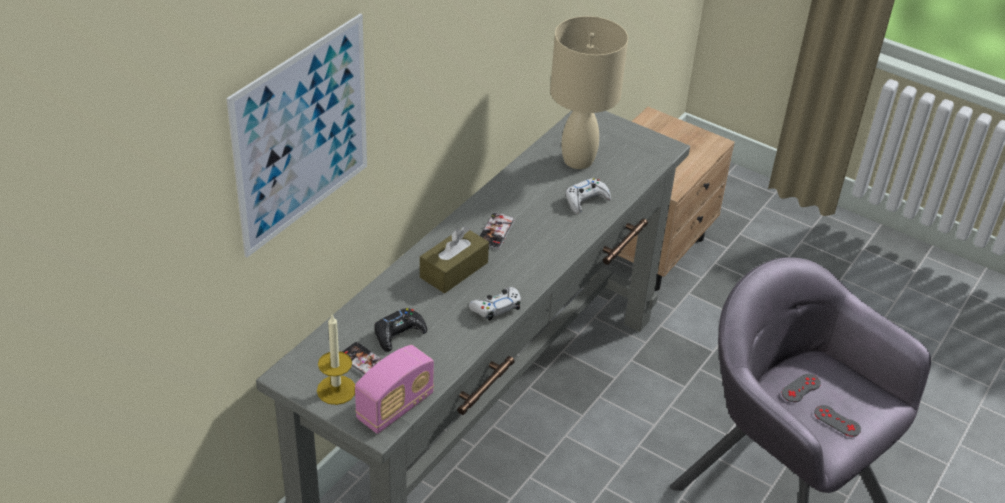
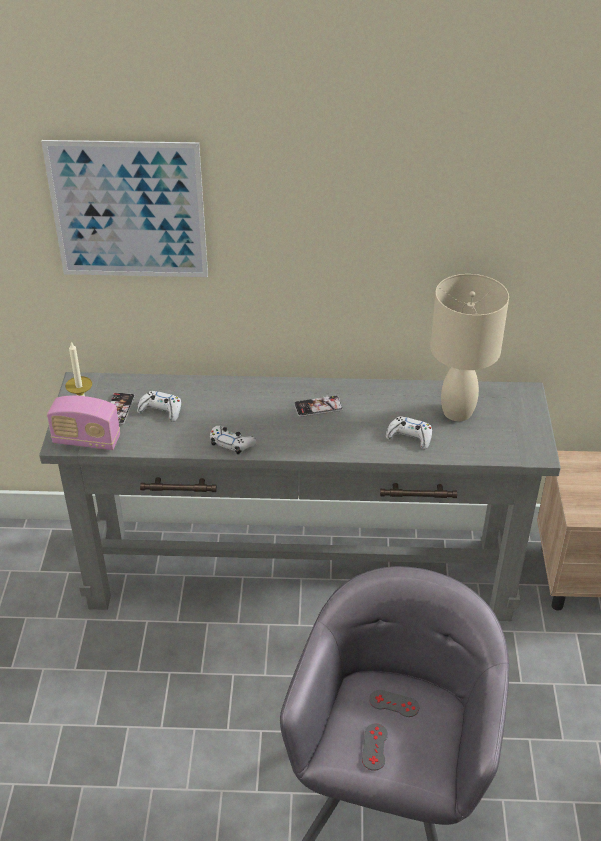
camera: 60 degrees right, 0 degrees up
(399, 334) = (161, 410): black game controller -> white game controller
(454, 270) = (253, 406): brown tissue box -> none

